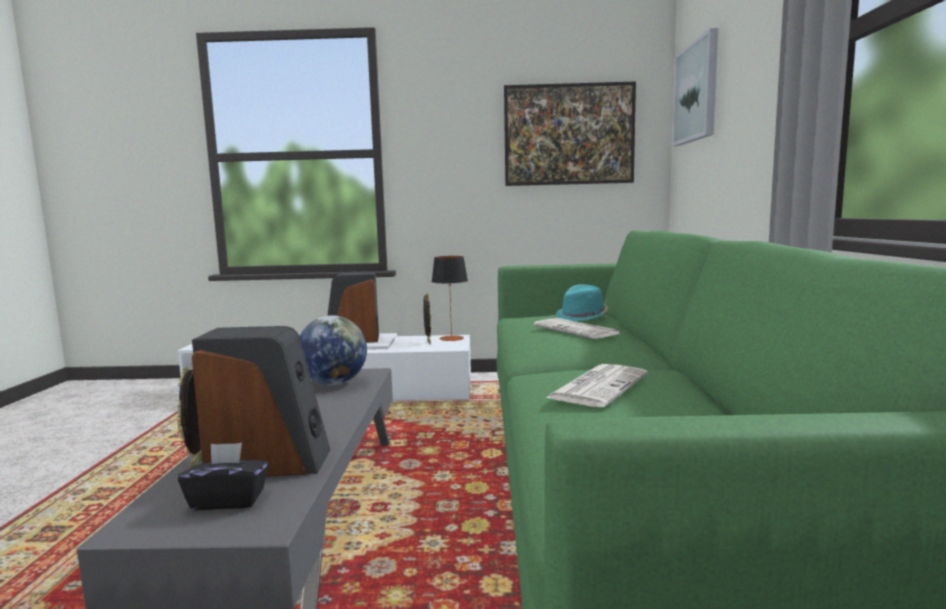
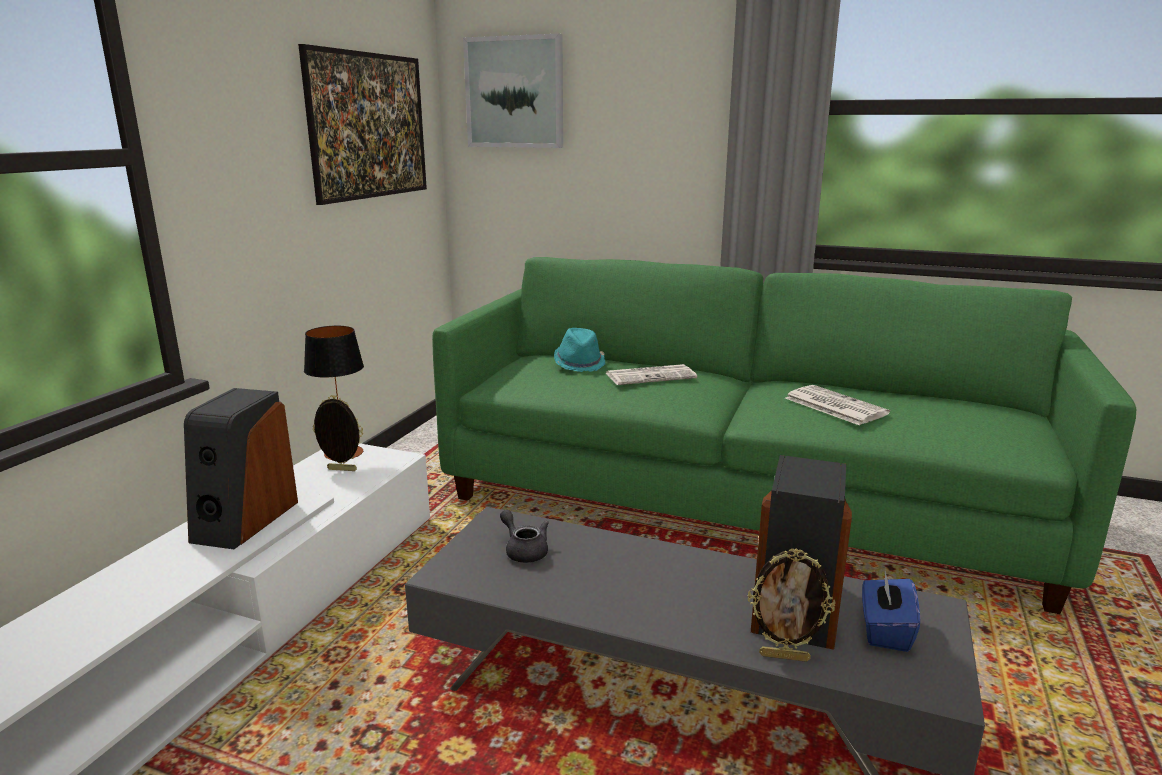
camera: 70 degrees left, 10 degrees up
(228, 500) = (885, 630): black tissue box -> blue tissue box
(334, 383) = (524, 550): globe -> grey teapot

